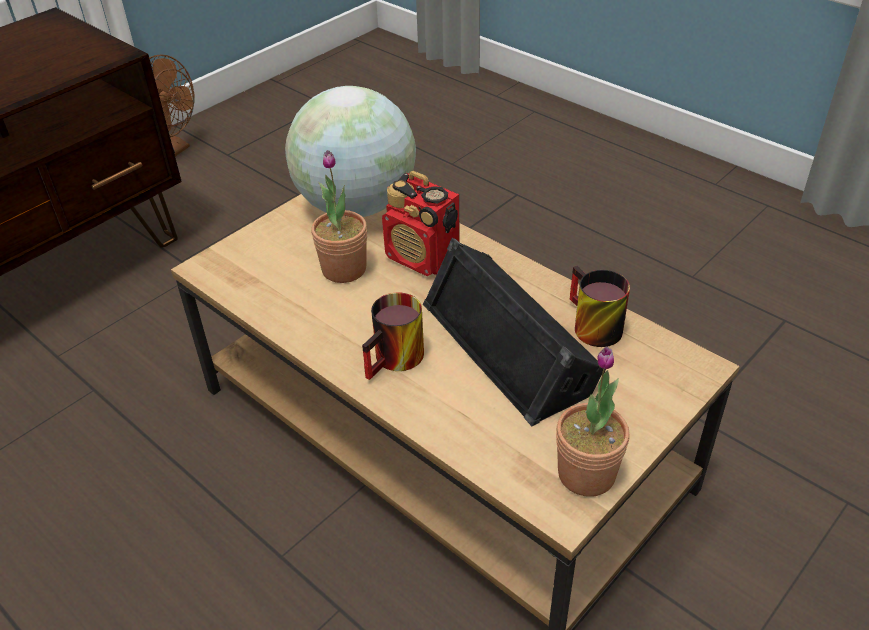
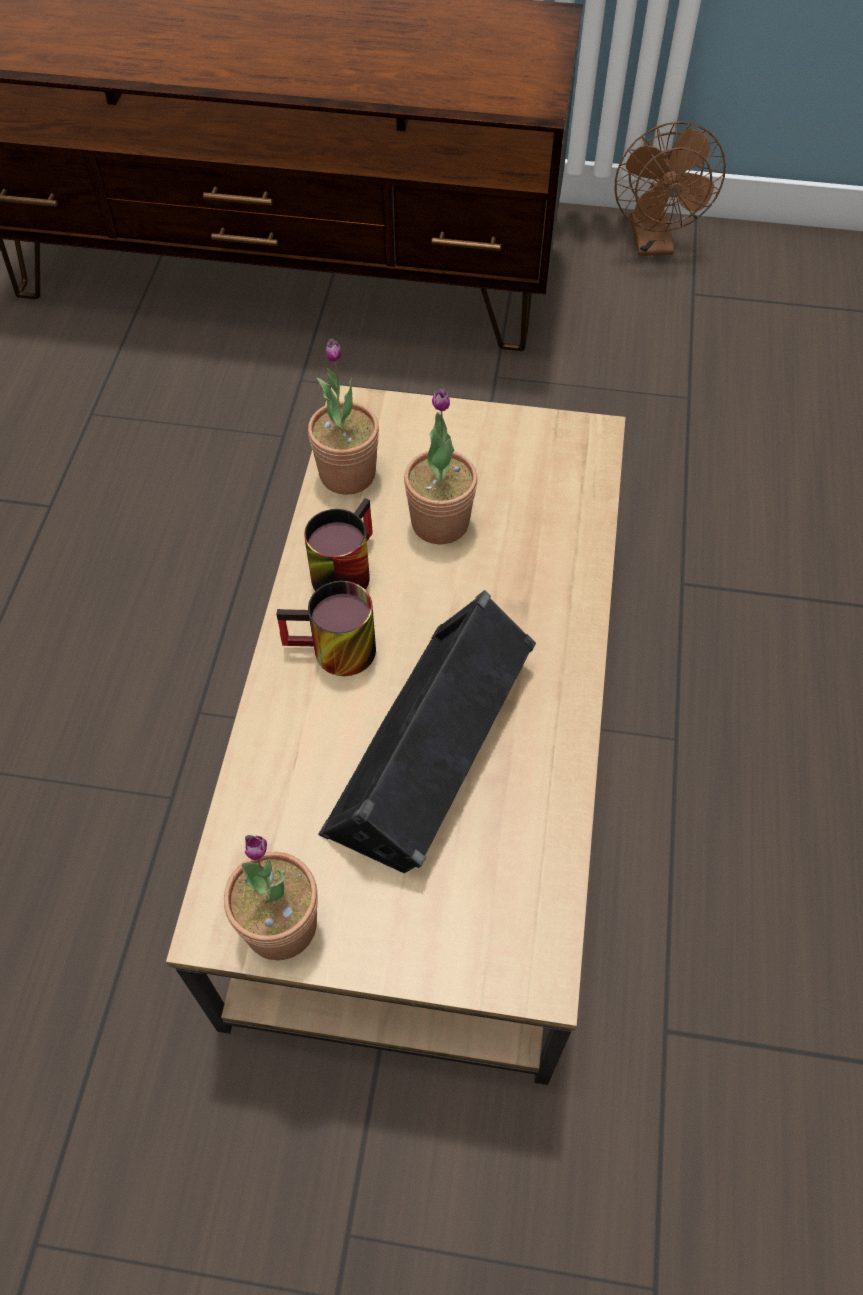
camera: 55 degrees right, 15 degrees up
(257, 293) = (347, 474): none -> potted plant
(356, 206) = (556, 468): globe -> none
(423, 259) = (515, 583): radio -> none
(589, 326) = (524, 815): mug -> mug (341, 568)

